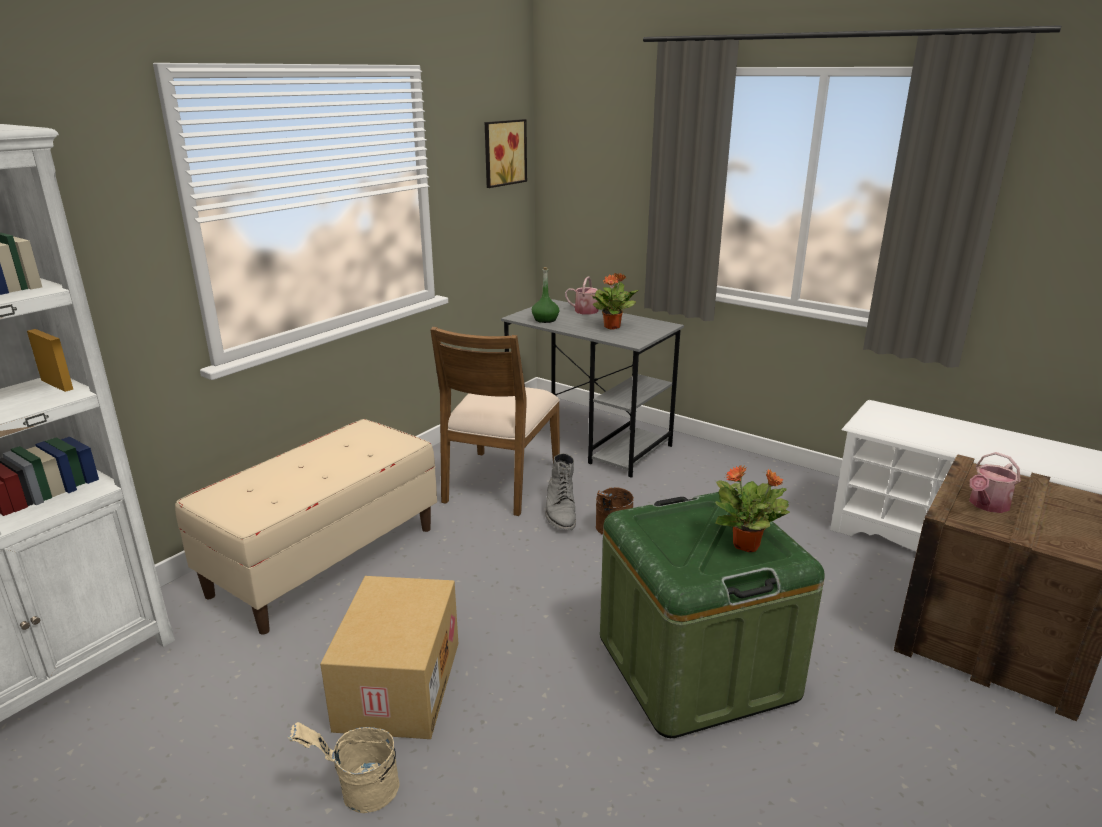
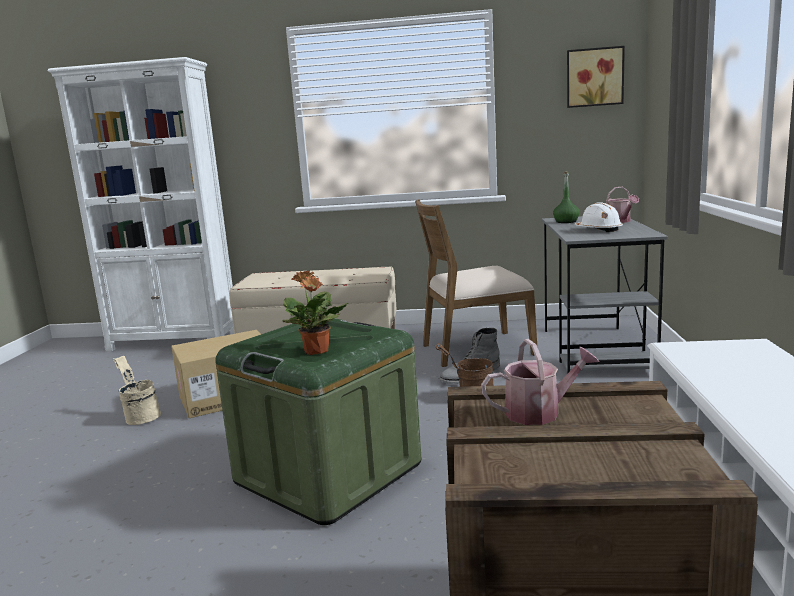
camera: 60 degrees right, 10 degrees down
(612, 327) = (598, 230): potted plant -> white hard hat
(986, 505) = (539, 412): watering can -> watering can turned 150 degrees clockwise

